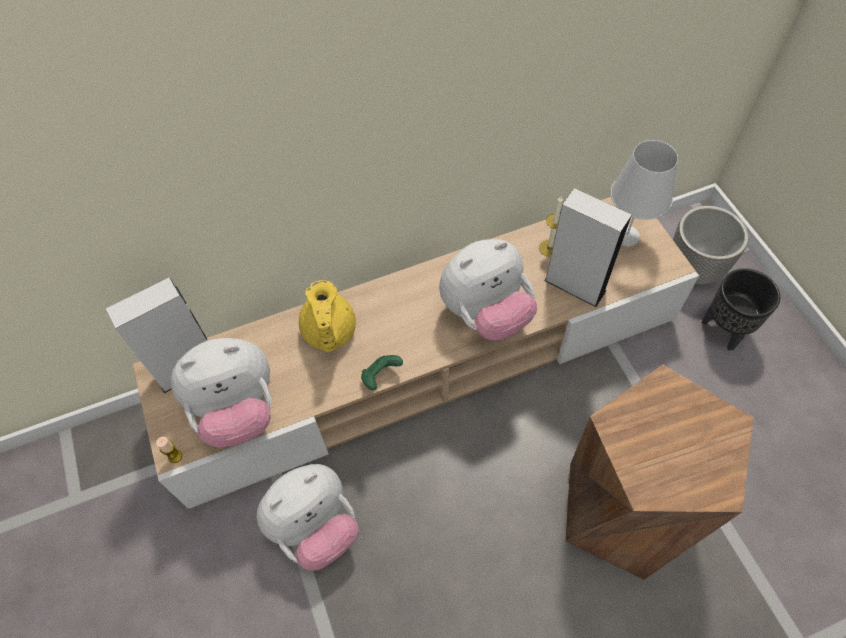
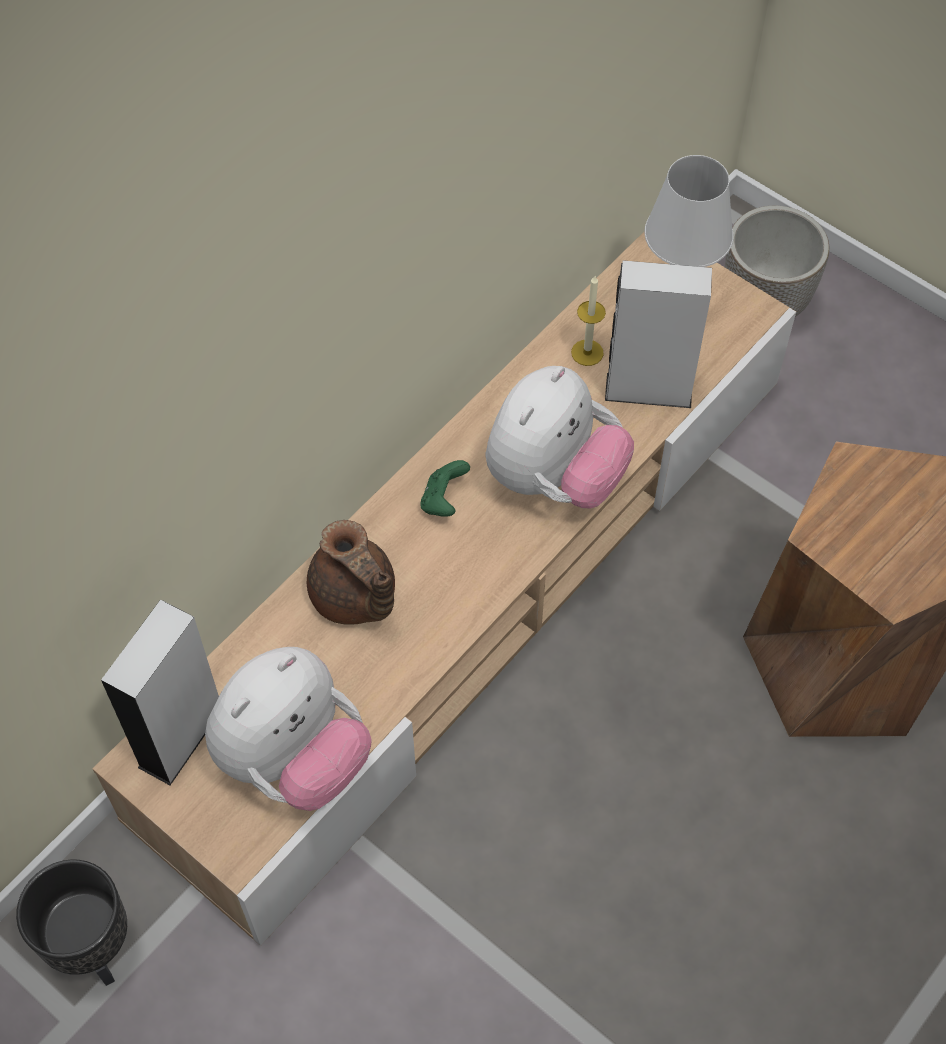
camera: 30 degrees left, 0 degrees up
(175, 456) = (245, 859): candle -> none
(315, 527) = (455, 881): plush toy -> none
(328, 333) = (354, 597): yellow teapot -> brown teapot
(380, 377) = (463, 624): green game controller -> green game controller (443, 500)
(724, 329) = (843, 371): black planter -> black planter (92, 947)

